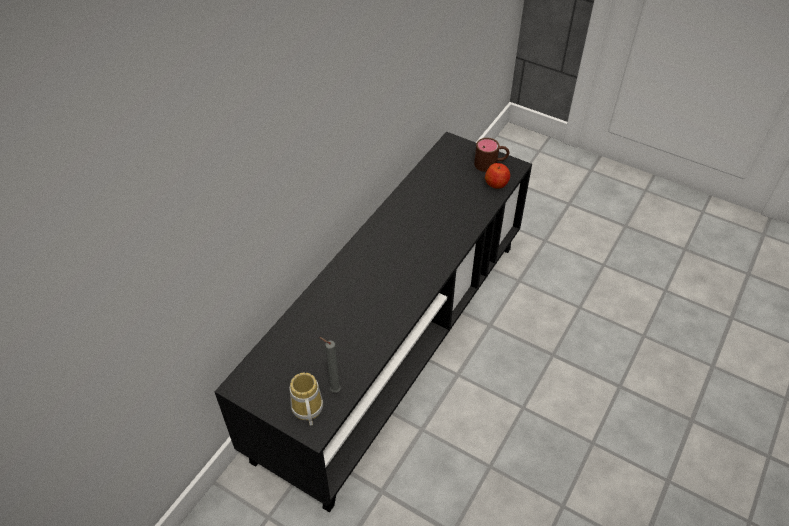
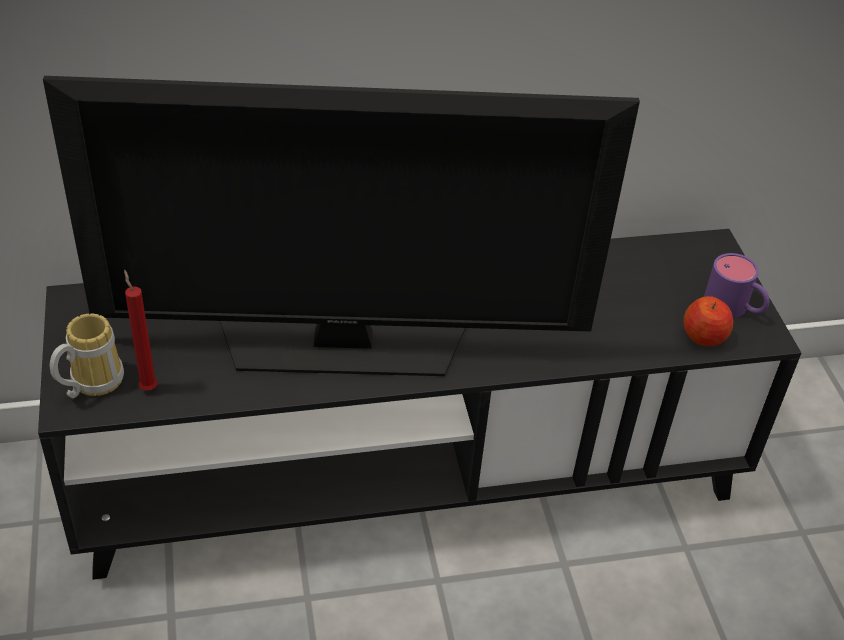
camera: 45 degrees right, 5 degrees down
(333, 390) = (148, 387): grey candle -> red candle
(380, 298) = (343, 342): none -> television
(491, 164) = (734, 308): brown mug -> purple mug

